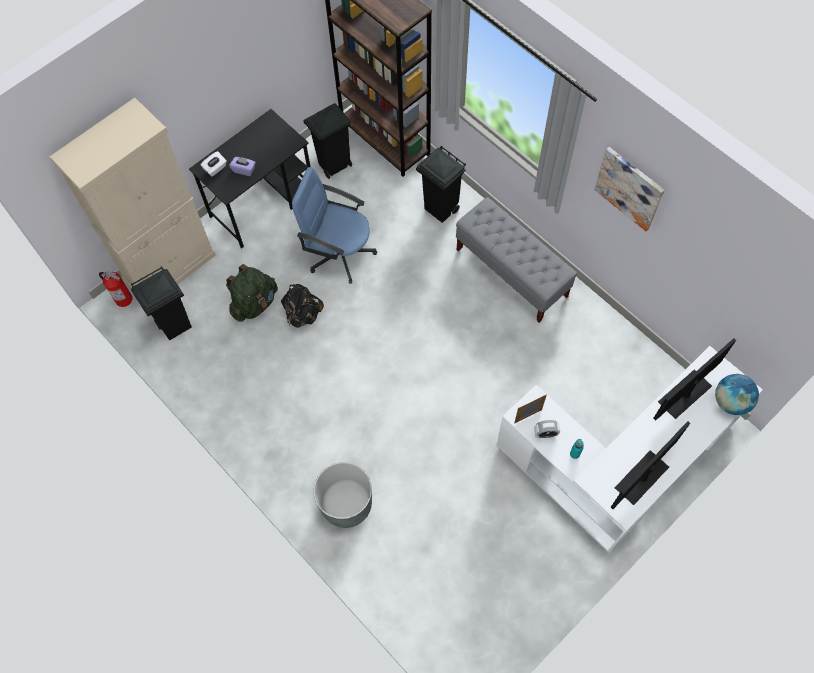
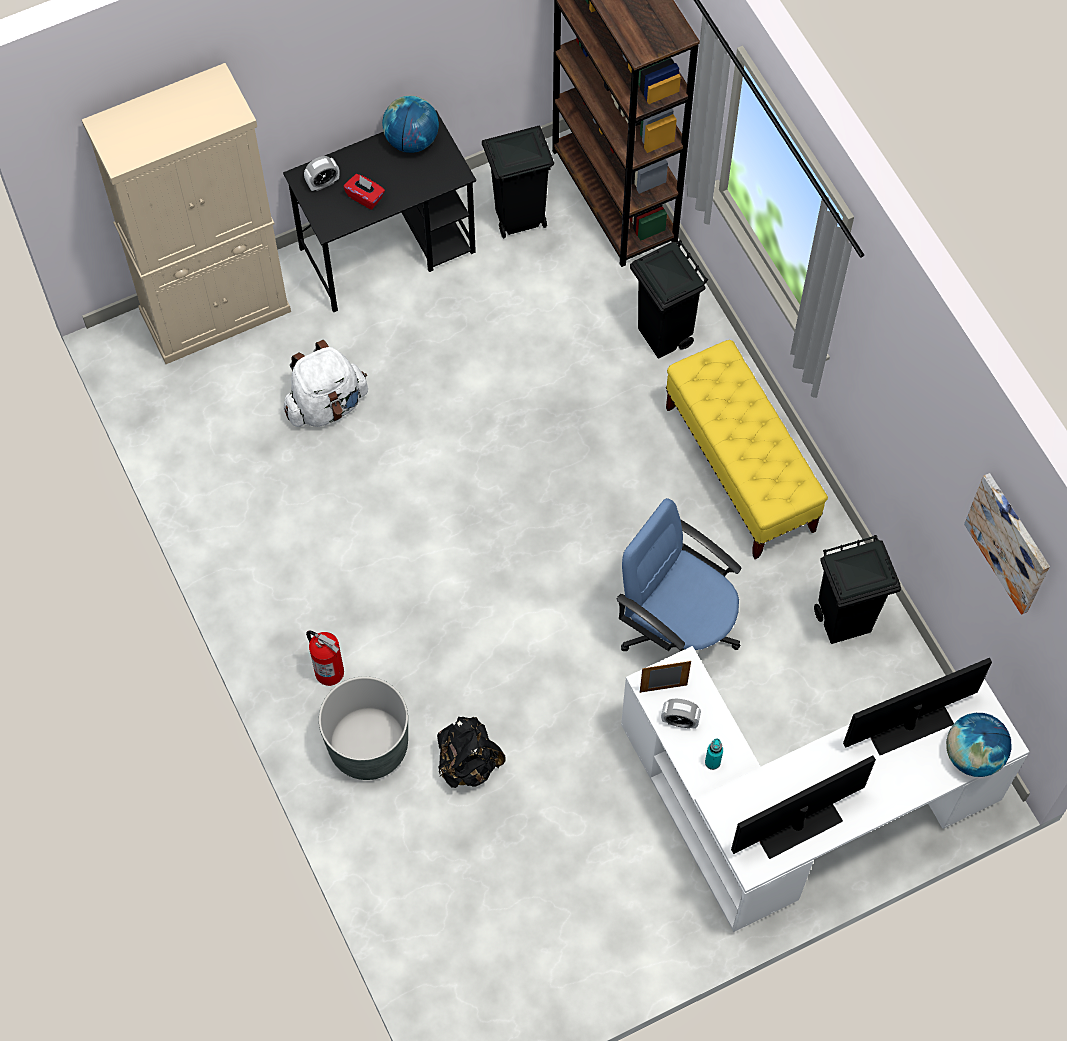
camera: 15 degrees right, 0 degrees up
(123, 299) = (132, 341): fire extinguisher -> fire extinguisher (329, 671)
(175, 325) = (198, 404): black trash can -> black trash can (844, 621)
(215, 168) = (323, 183): white tissue box -> alarm clock
(244, 170) = (365, 197): purple tissue box -> red tissue box
(254, 303) = (327, 404): green backpack -> white backpack
(262, 129) = (411, 140): none -> globe
(303, 314) = (395, 442): black backpack -> black backpack (468, 762)
(339, 253) = (482, 362): blue office chair -> blue office chair (677, 629)
(511, 273) = (740, 469): grey bench -> yellow bench
(629, 188) = (903, 392): picture -> picture (1009, 542)

